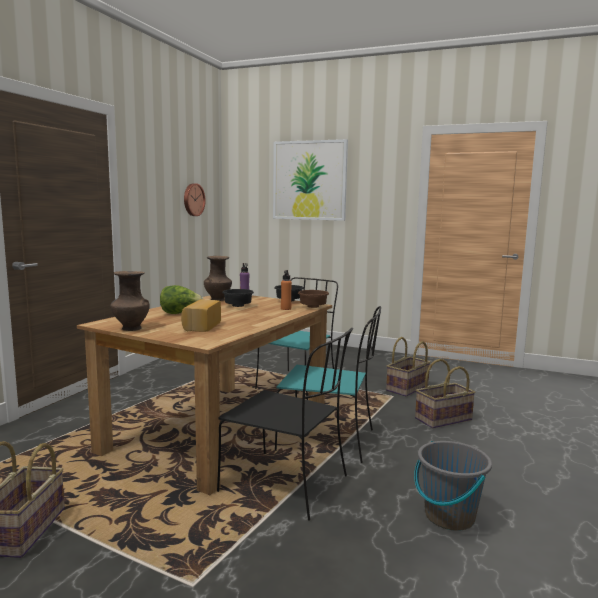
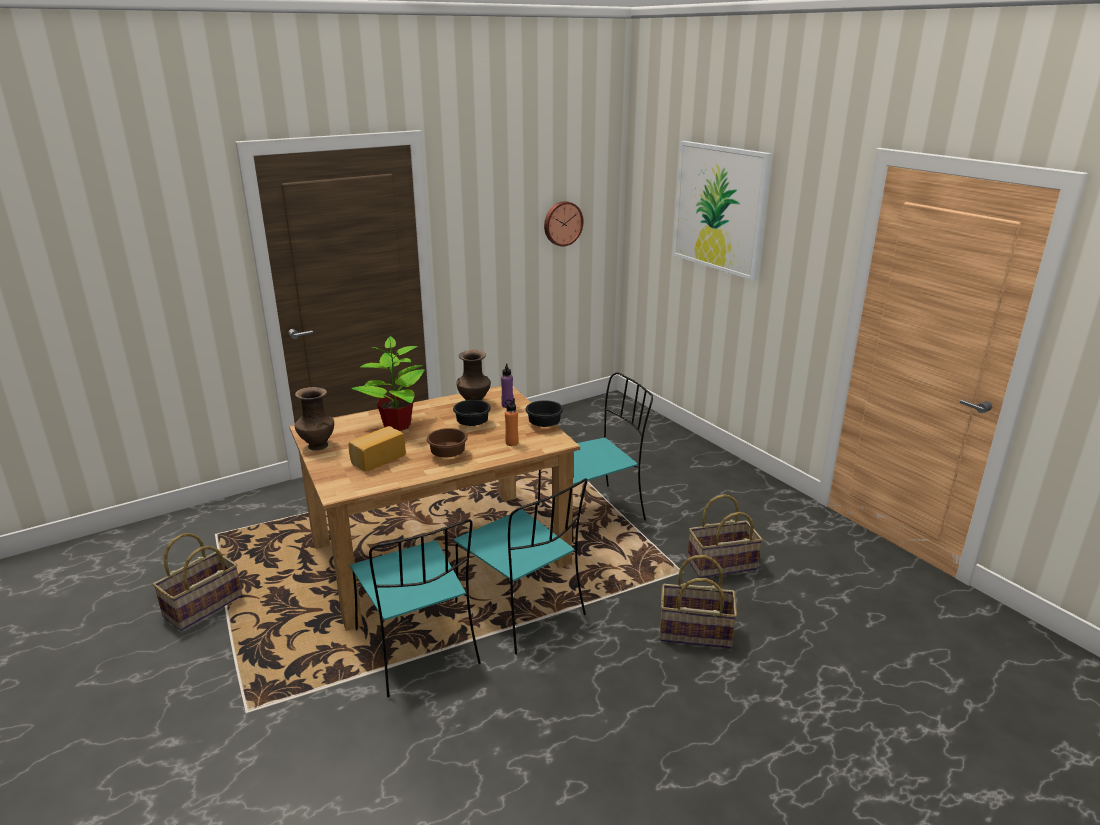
camera: 35 degrees right, 15 degrees up
(180, 313) = (396, 426): lettuce -> potted plant
(287, 485) = (418, 649): black chair -> turquoise chair
(312, 307) = (546, 446): brown bowl -> brown bowl (446, 454)
(449, 516) = (512, 758): grey bucket -> none

